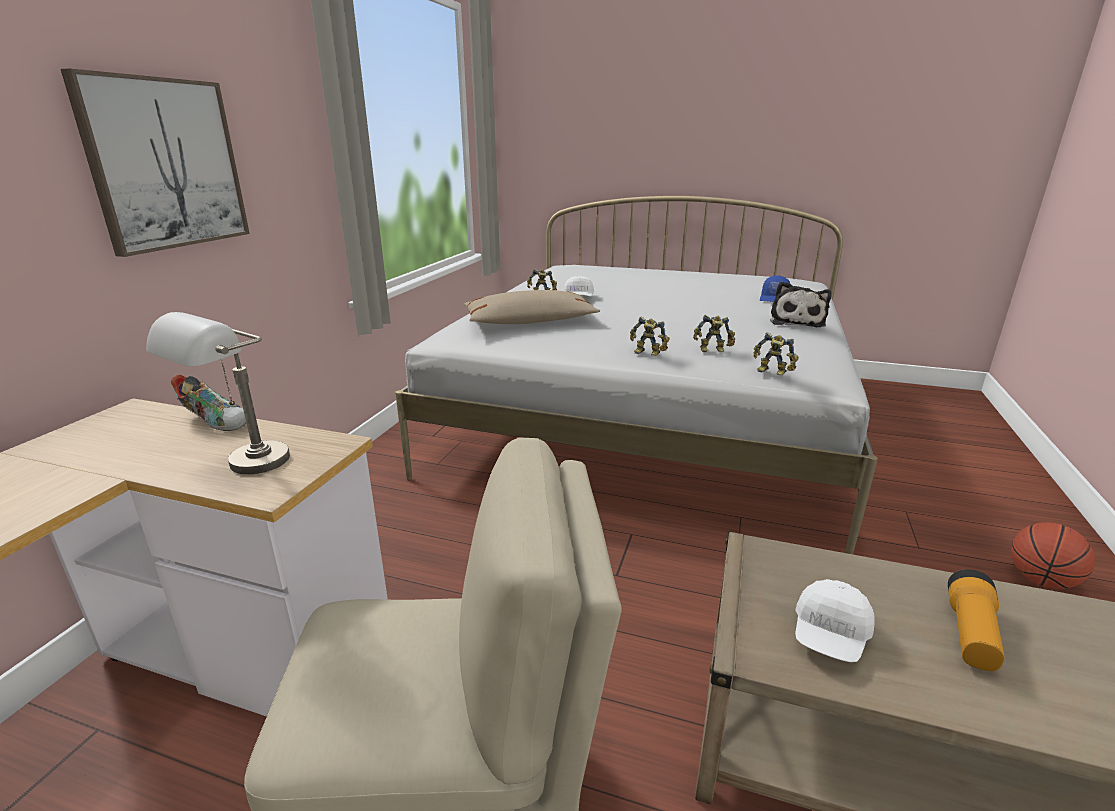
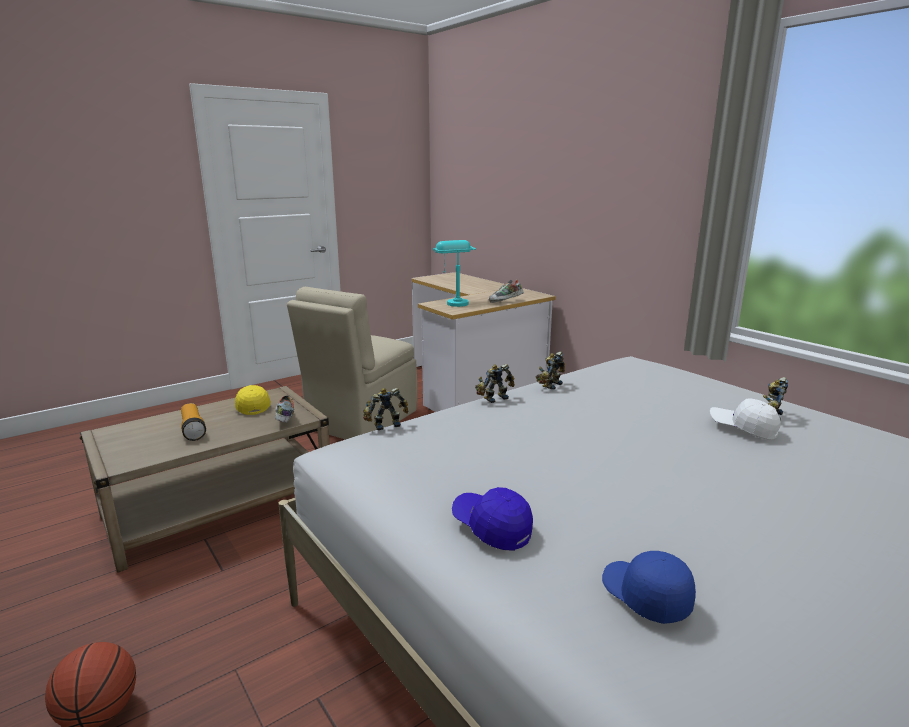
camera: 125 degrees right, 5 degrees down
(165, 164) = (604, 195): picture -> none
(242, 469) = (454, 302): grey table lamp -> turquoise table lamp
(529, 322) = (642, 384): beige pillow -> none
(713, 350) = (461, 420): toy robot -> toy robot (550, 385)
(794, 564) = (284, 419): none -> shoe
(796, 321) = (491, 528): plush toy -> blue cap
(829, 636) = (252, 406): white cap -> yellow cap

